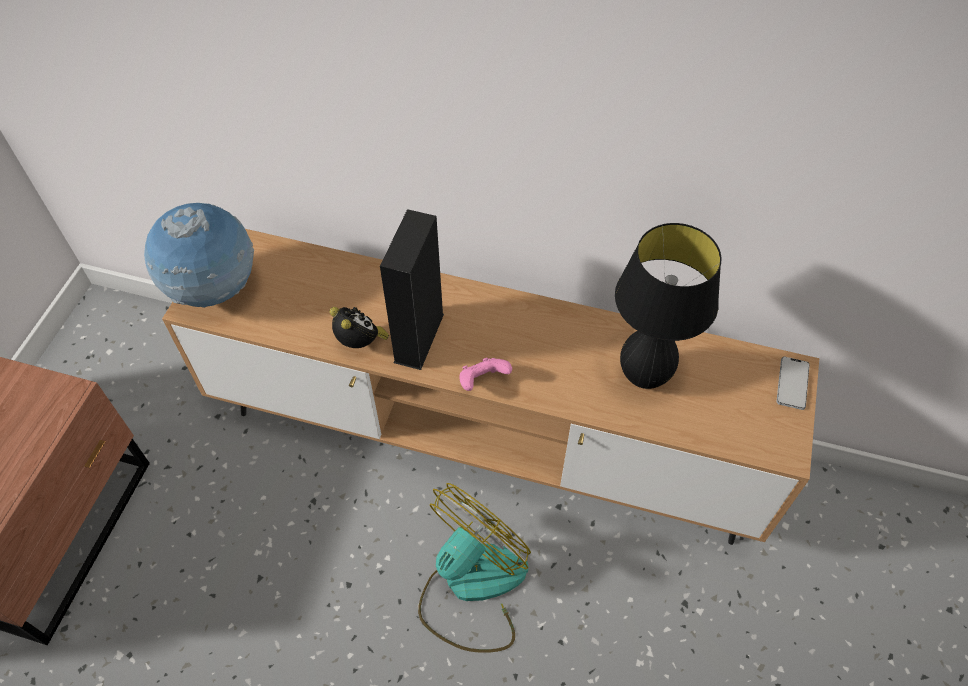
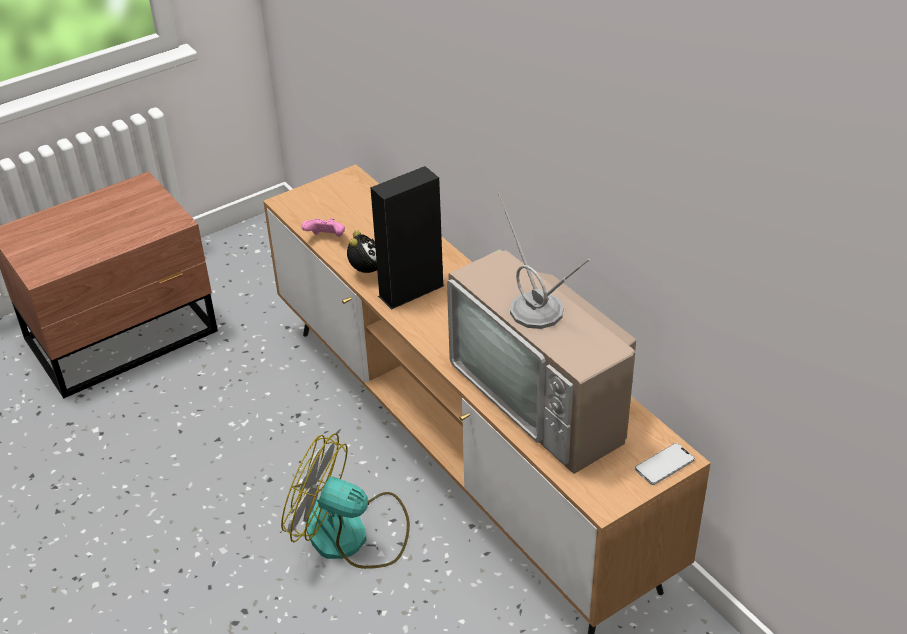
camera: 40 degrees right, 15 degrees down
(214, 290) = (310, 200): globe -> none
(472, 587) = (351, 535): fan -> fan turned 150 degrees counterclockwise
(482, 381) = (425, 337): pink game controller -> pink game controller (326, 238)
(643, 377) = (546, 396): black table lamp -> television

